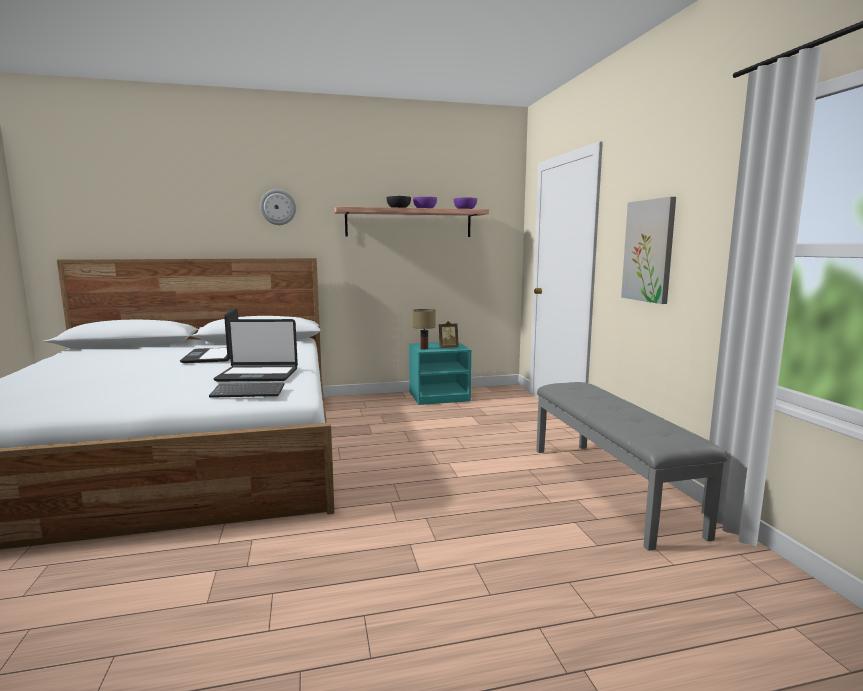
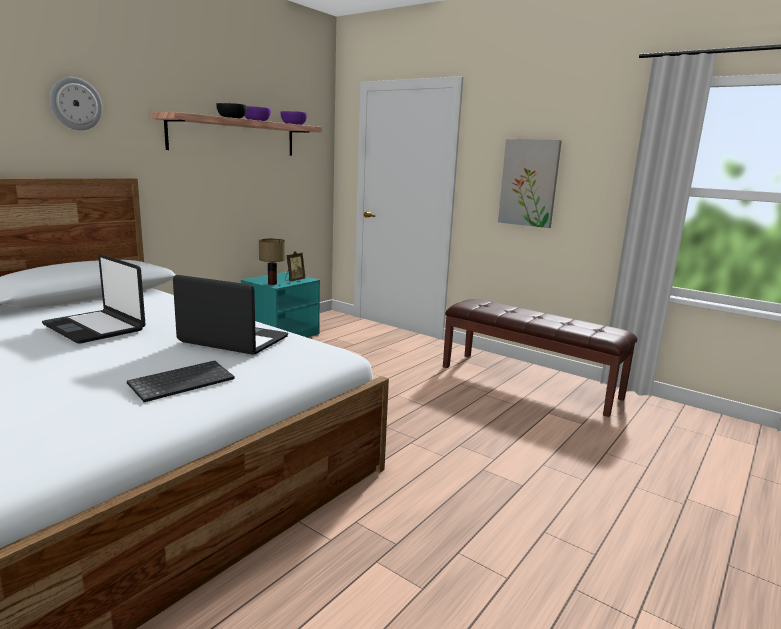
camera: 40 degrees left, 5 degrees up
(249, 392) = (290, 360): keyboard -> keyboard (183, 382)
(258, 375) = (233, 340): laptop -> laptop turned 120 degrees counterclockwise
(610, 488) = (529, 382): grey bench -> brown bench

